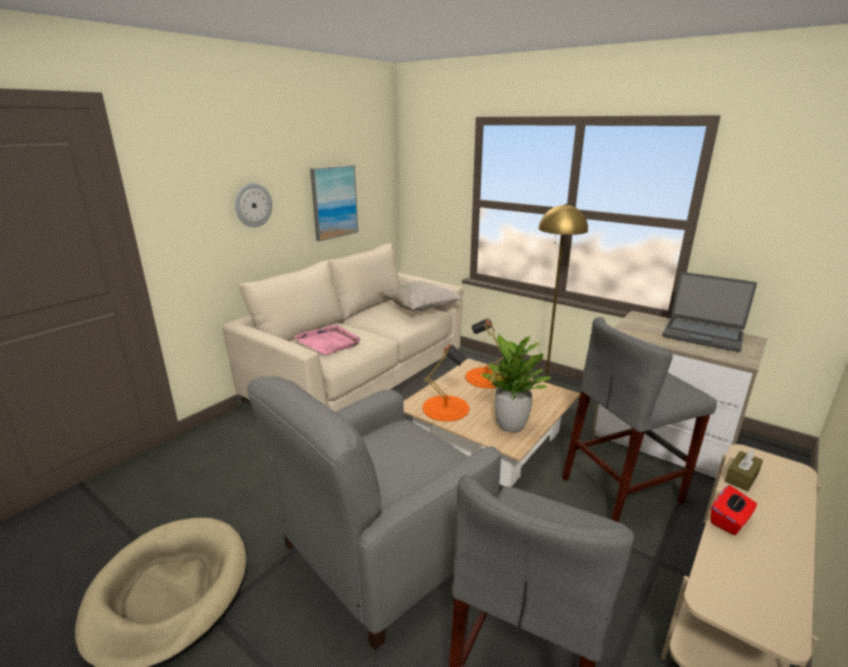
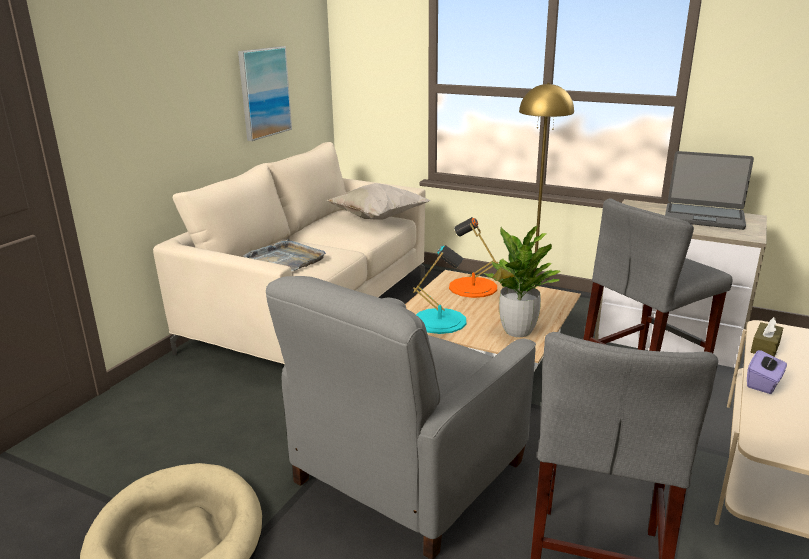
camera: 10 degrees left, 0 degrees up
(253, 205) = (179, 97): wall clock -> none
(328, 342) = (286, 259): pink tray -> grey tray
(446, 408) = (439, 321): orange table lamp -> turquoise table lamp
(729, 521) = (763, 383): red tissue box -> purple tissue box

